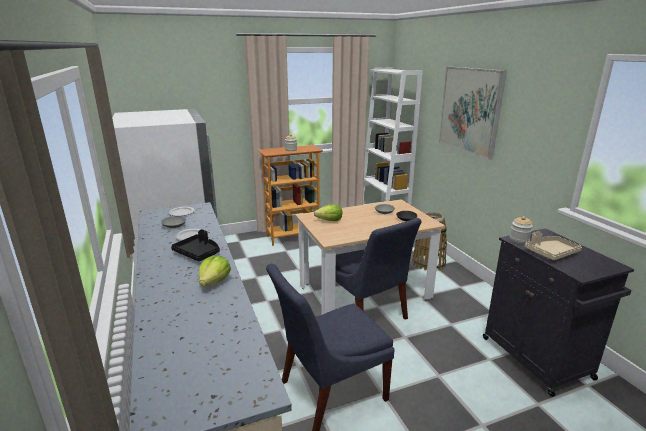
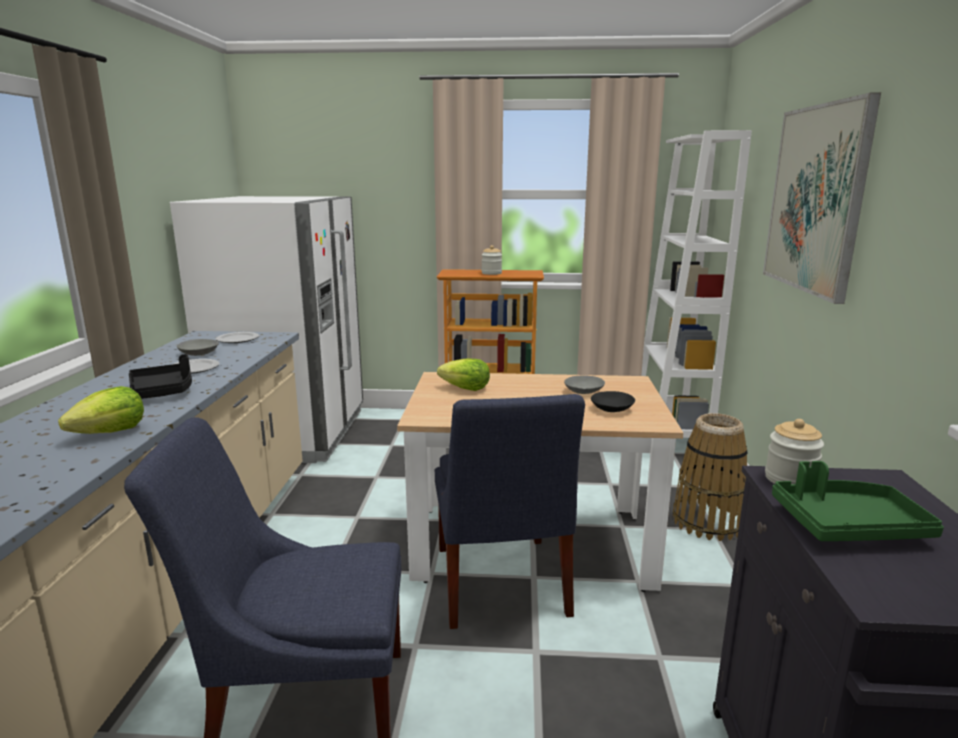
camera: 25 degrees right, 5 degrees down
(551, 253) = (847, 525): beige tray -> green tray

